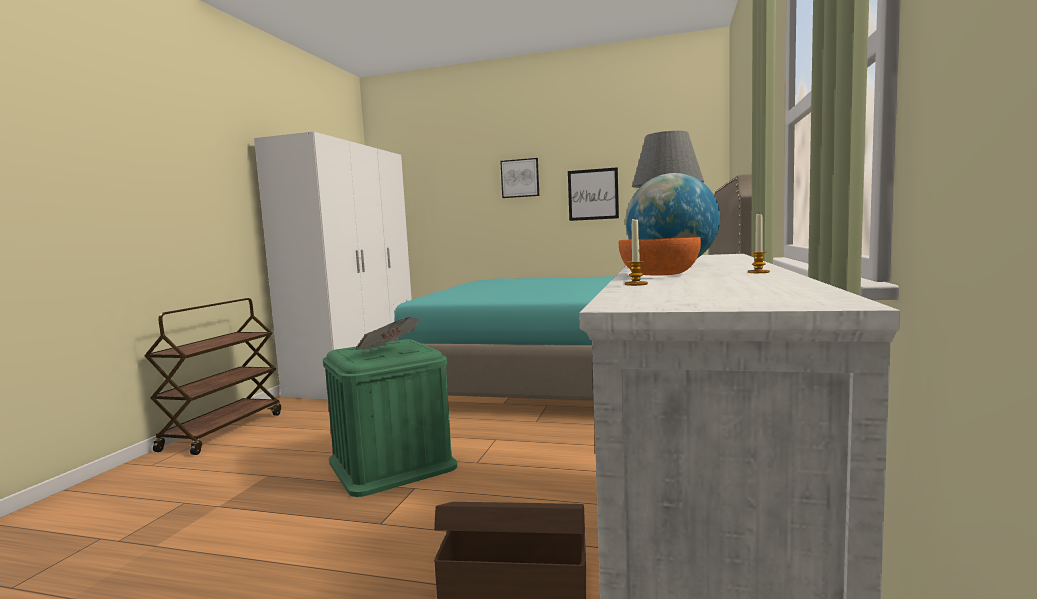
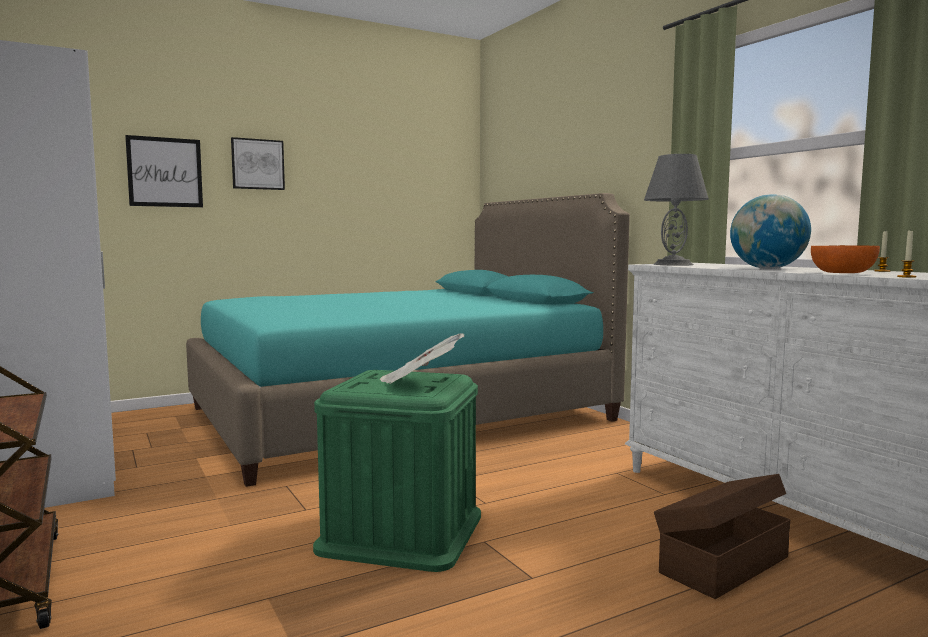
camera: 45 degrees left, 0 degrees up
(593, 194) = (349, 195): picture -> picture (165, 172)

